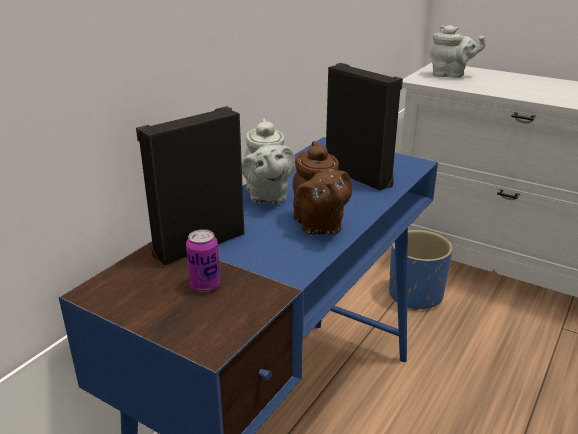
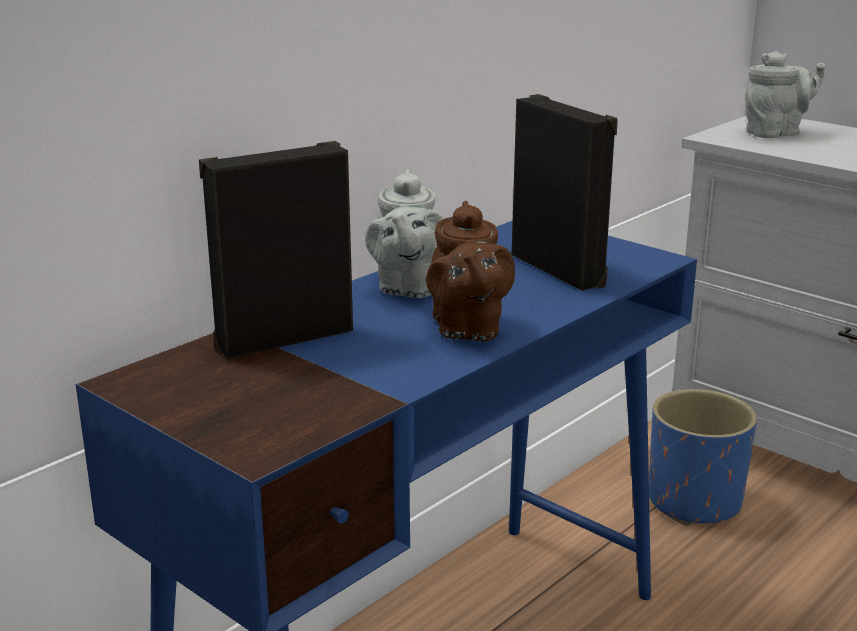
camera: 10 degrees right, 5 degrees down
(205, 285) = (274, 386): can -> none
(451, 75) = (776, 133): grey teapot -> grey teapot turned 45 degrees counterclockwise

